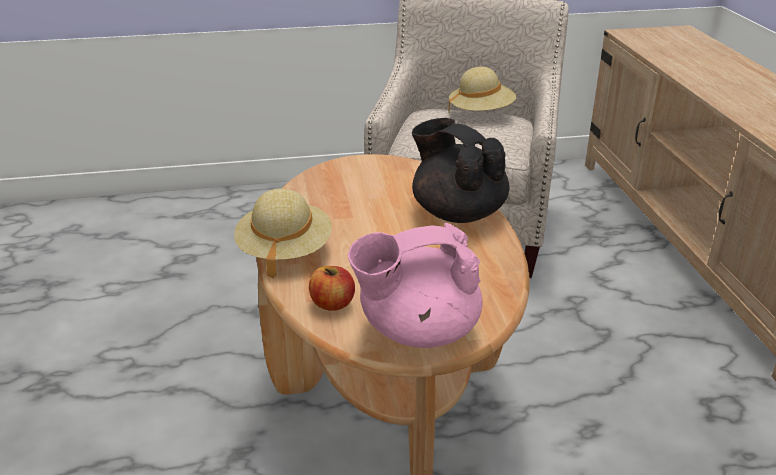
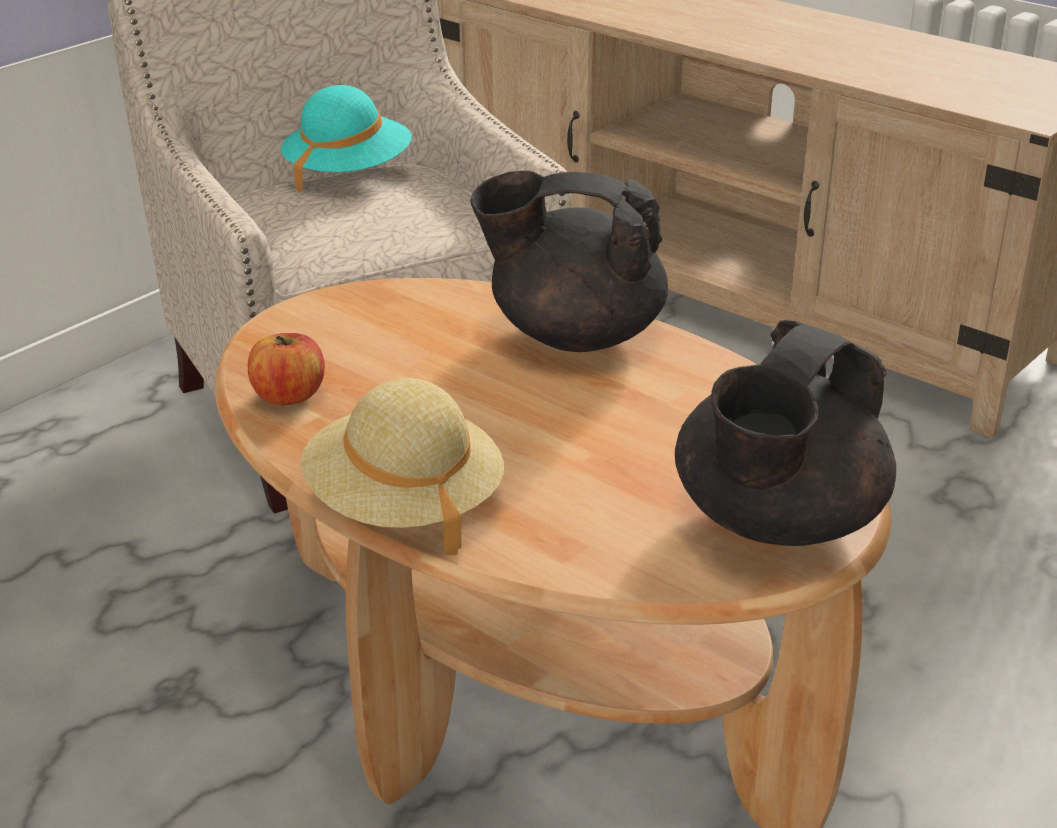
camera: 40 degrees left, 0 degrees up
(332, 303) = (606, 546): apple -> apple (288, 396)
(417, 331) = (776, 523): pink teapot -> black teapot
(481, 112) = (348, 173): beige hat -> turquoise hat

